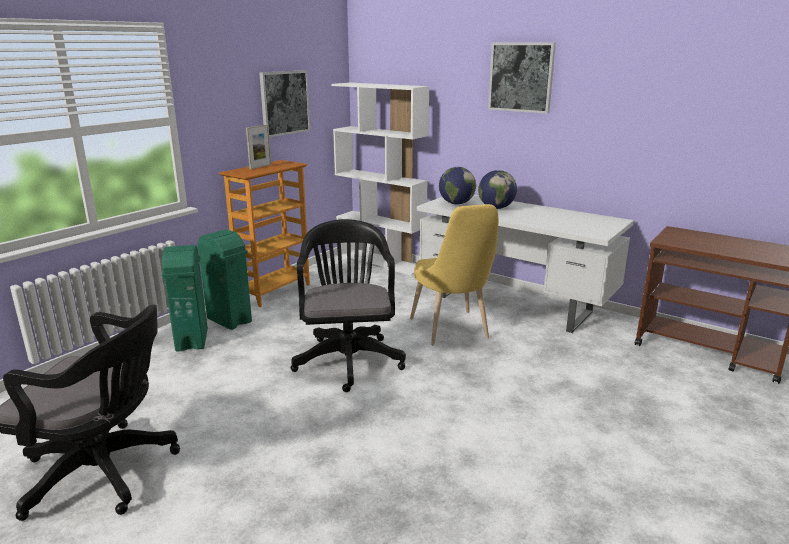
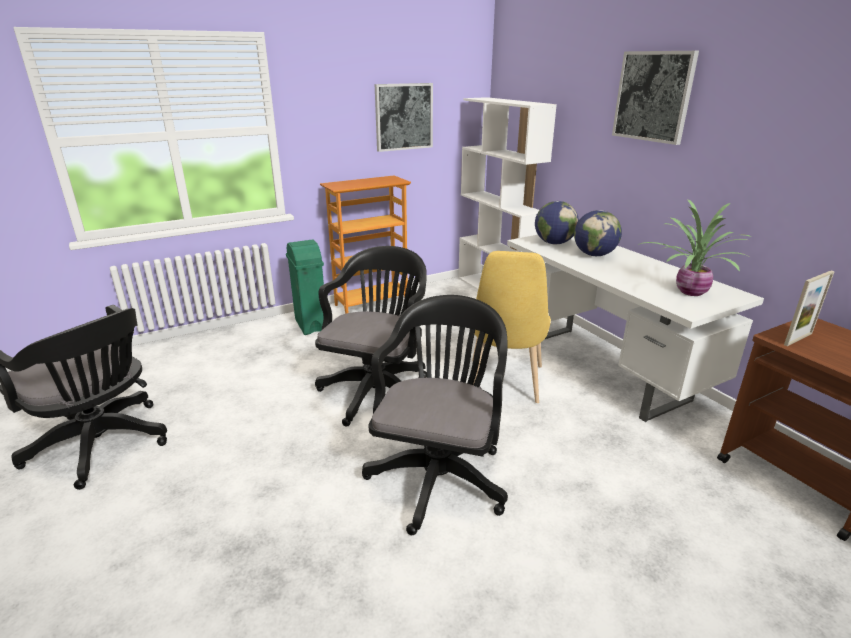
camera: 25 degrees right, 5 degrees up
(192, 340) = (267, 338): green trash can -> none
(260, 166) = (364, 181): picture frame -> picture frame (798, 339)
(457, 405) = (439, 474): none -> black office chair
(586, 222) = (689, 291): none -> potted plant

